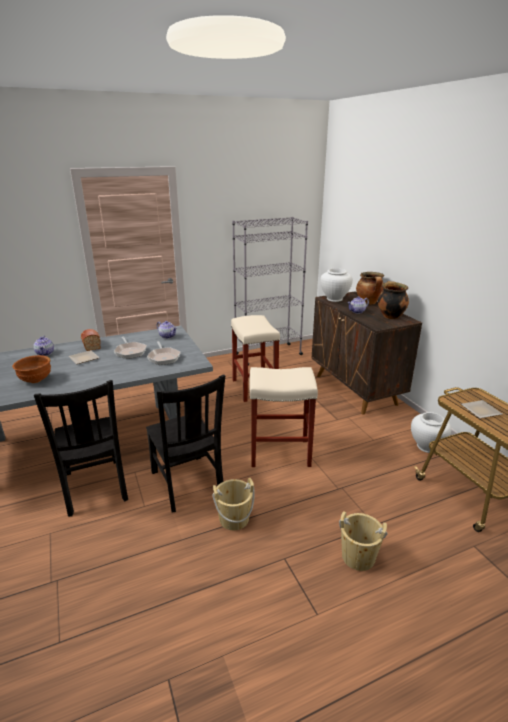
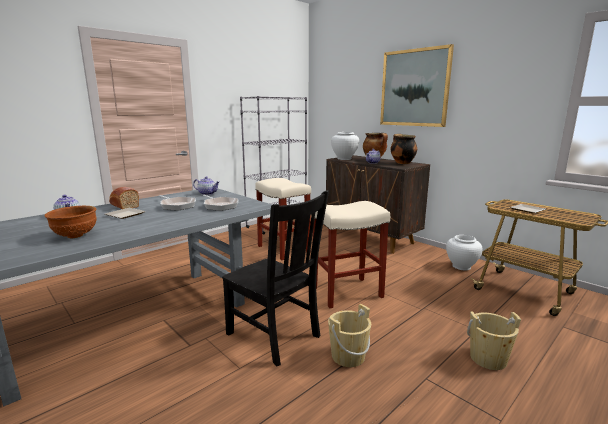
camera: 20 degrees left, 10 degrees down
(95, 488) = (165, 364): black chair -> none
(418, 228) = (414, 88): none -> picture

